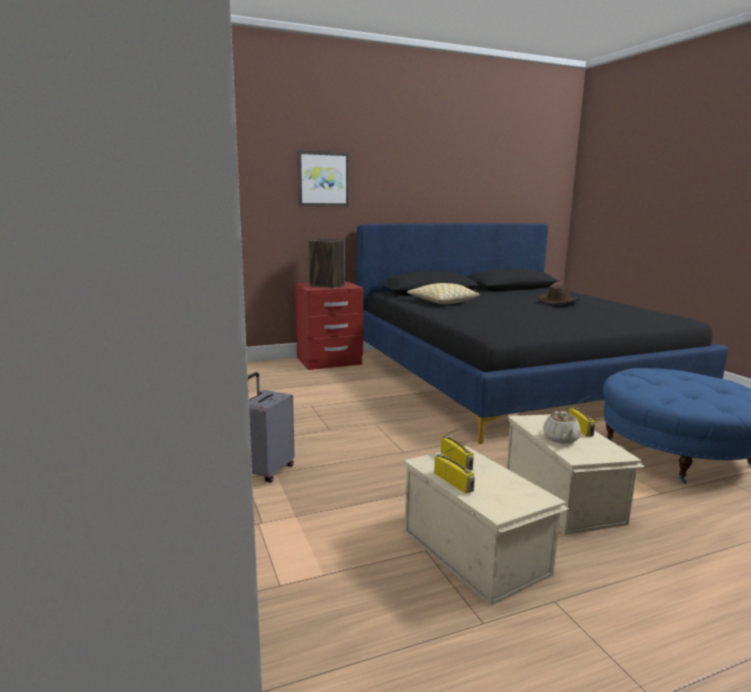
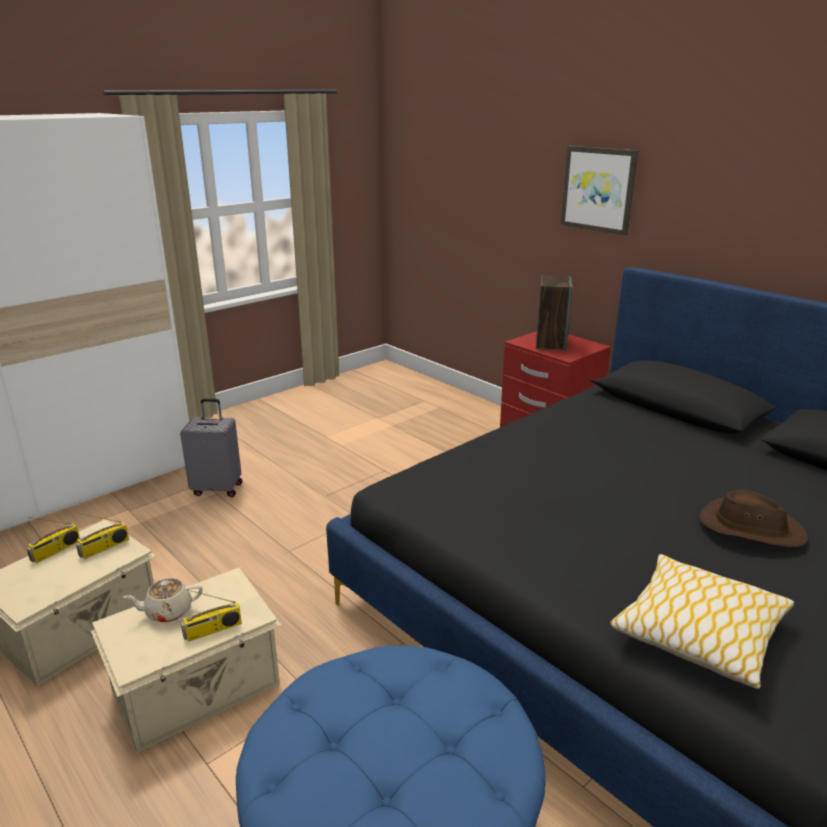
camera: 70 degrees right, 10 degrees up
(442, 302) = (599, 426): pillow -> pillow (698, 632)

